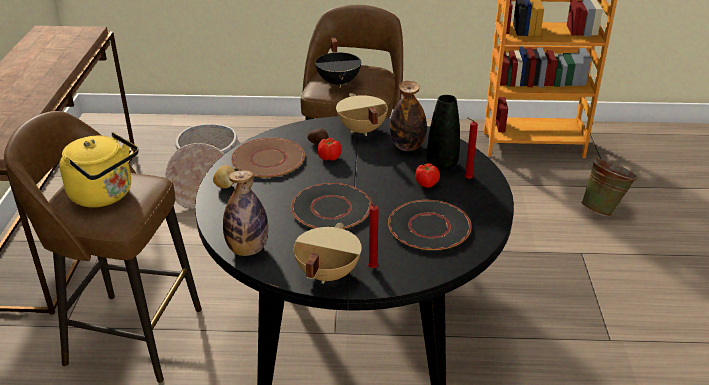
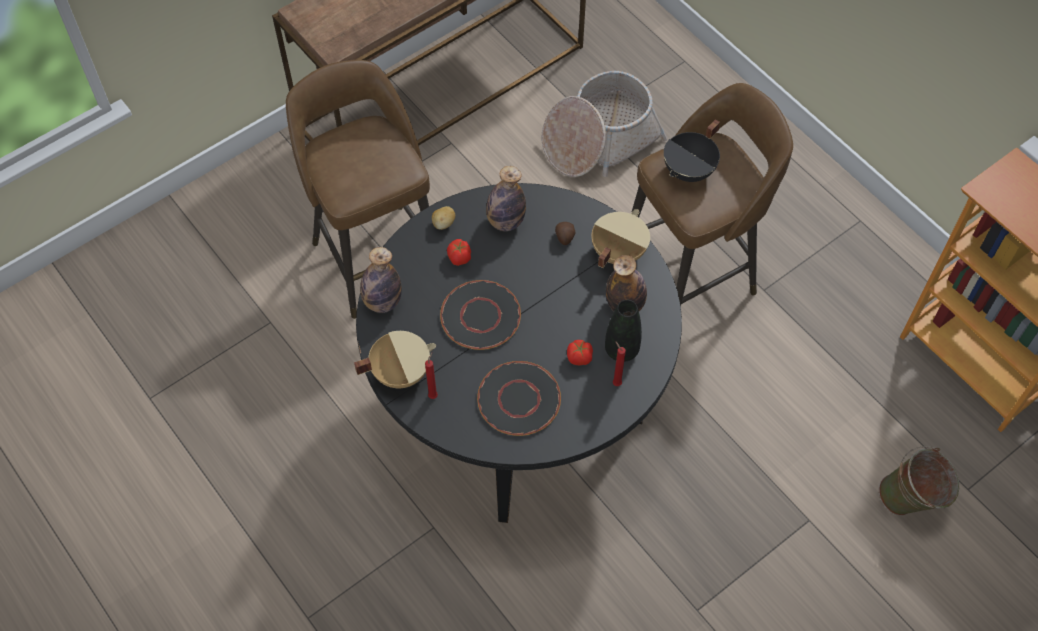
camera: 50 degrees right, 25 degrees up
(105, 195) = (362, 160): yellow kettle -> none
(268, 159) = (505, 221): brown plate -> bottle
(329, 158) = (550, 262): tomato -> tomato (459, 258)

